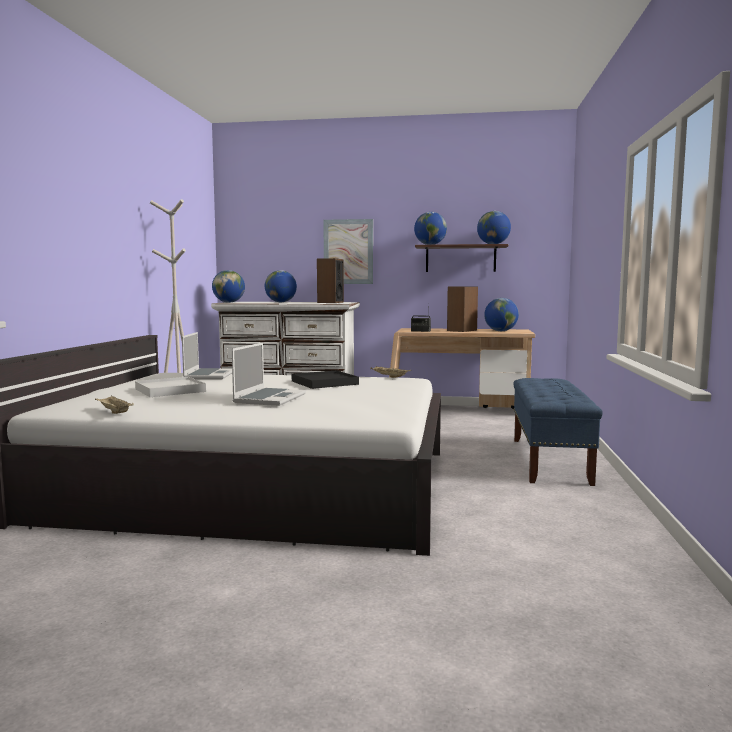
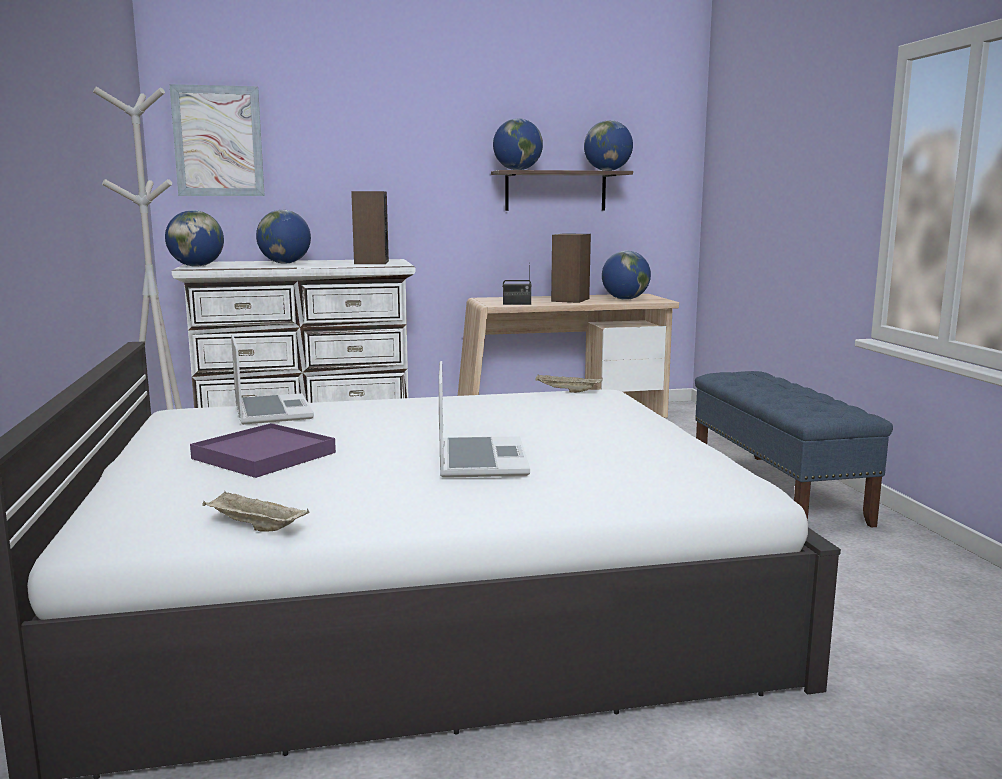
camera: 20 degrees left, 5 degrees up
(170, 390) = (264, 456): white tray -> purple tray
(324, 383) = (495, 413): black tray -> none
(348, 251) = (384, 178): picture -> picture (218, 141)

